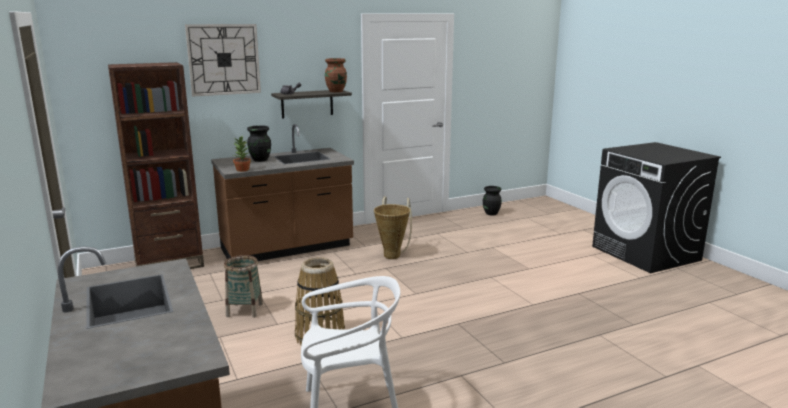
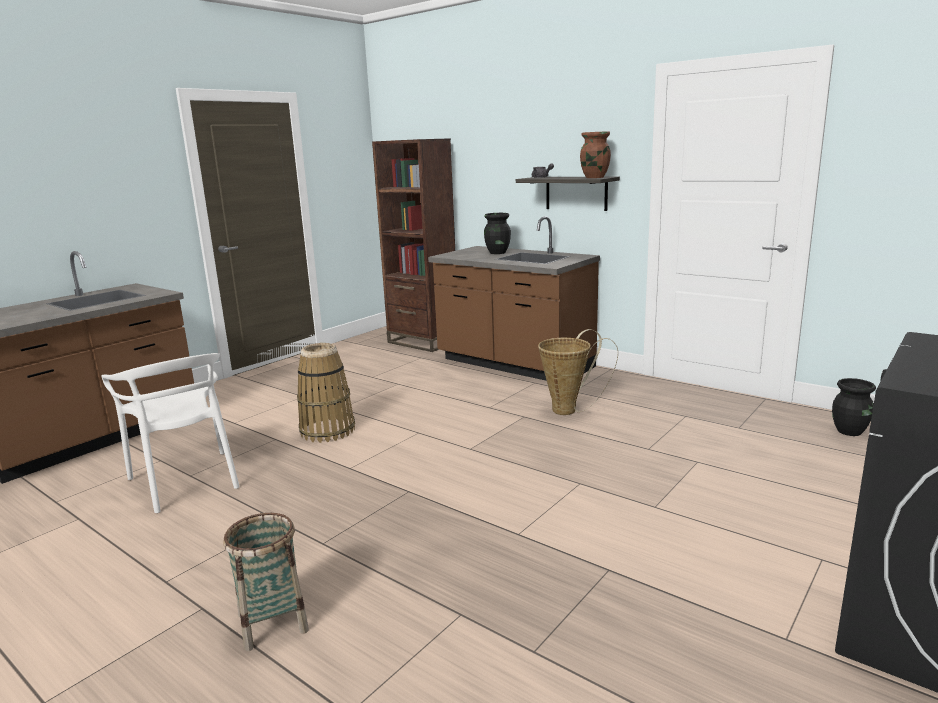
camera: 65 degrees right, 0 degrees up
(224, 59) = (493, 135): wall clock -> none
(242, 170) = (450, 256): potted plant -> none
(244, 310) = (358, 389): basket -> basket (272, 622)

